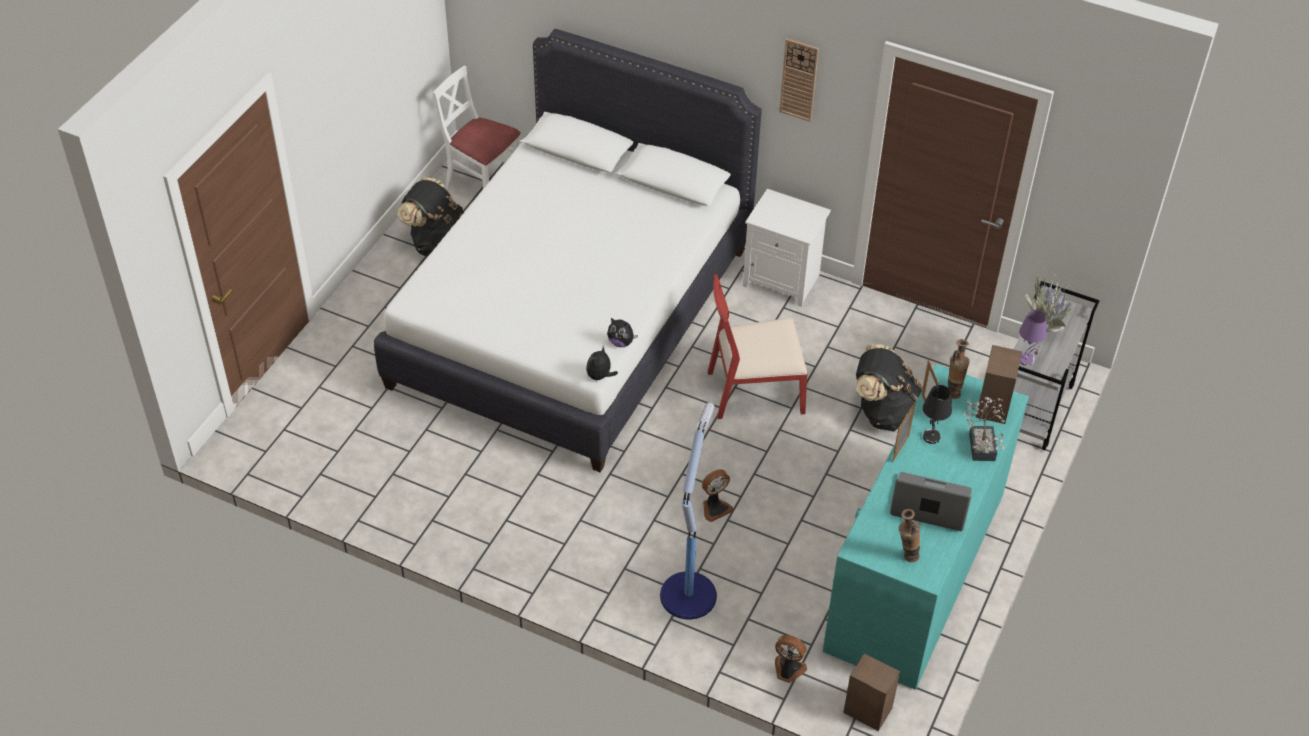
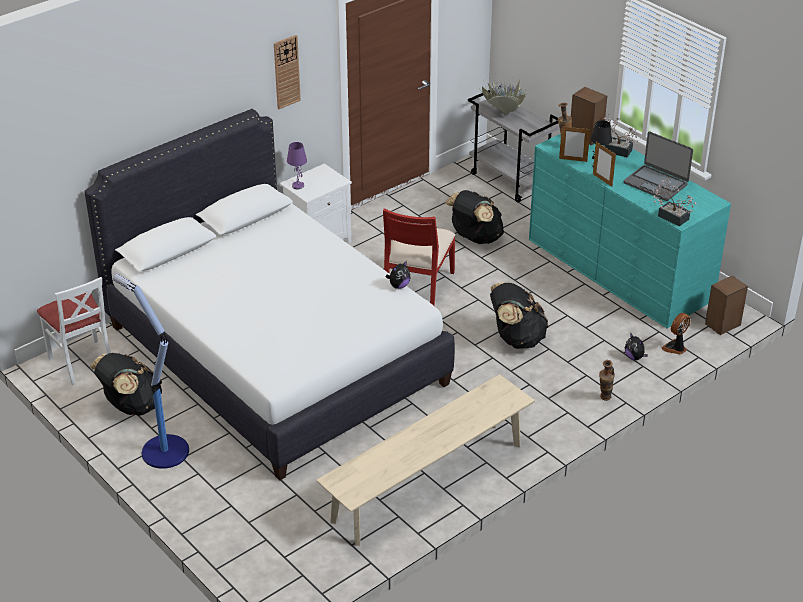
camera: 65 degrees left, 10 degrees down
(435, 504) = (428, 482): none -> beige bench
(482, 185) = (82, 362): white chair -> white chair turned 90 degrees counterclockwise
(600, 376) = (427, 305): plush toy -> plush toy (634, 357)
(688, 593) = (587, 373): floor lamp -> floor lamp (163, 451)
(715, 508) = (516, 338): fan -> black backpack
(863, 537) = (670, 216): none -> potted plant
(906, 556) = (694, 205): vase -> vase (604, 399)
(930, 504) = (656, 183): laptop -> laptop turned 90 degrees counterclockwise
(1026, 359) = (527, 129): purple table lamp -> purple table lamp (298, 185)

